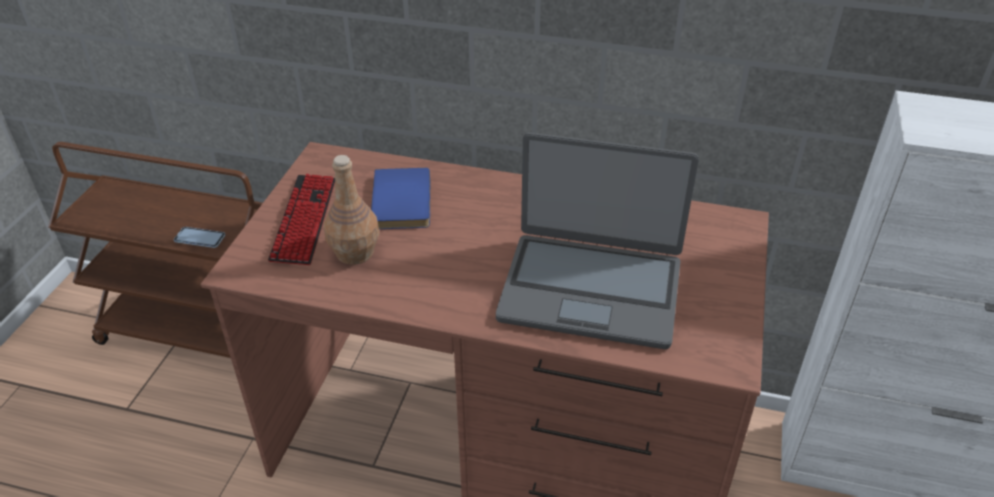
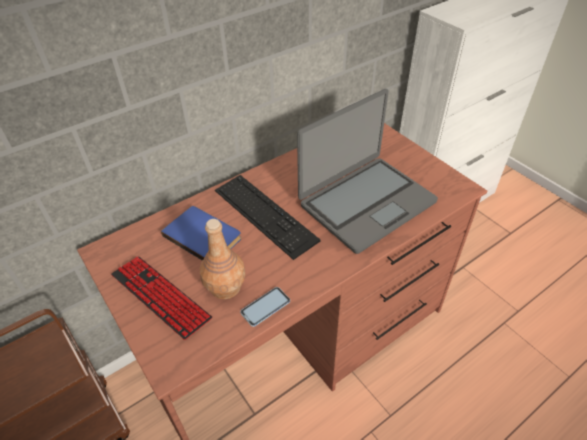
camera: 50 degrees left, 5 degrees up
(200, 238) = (32, 387): phone -> phone (265, 307)
(479, 223) = (264, 214): none -> keyboard

